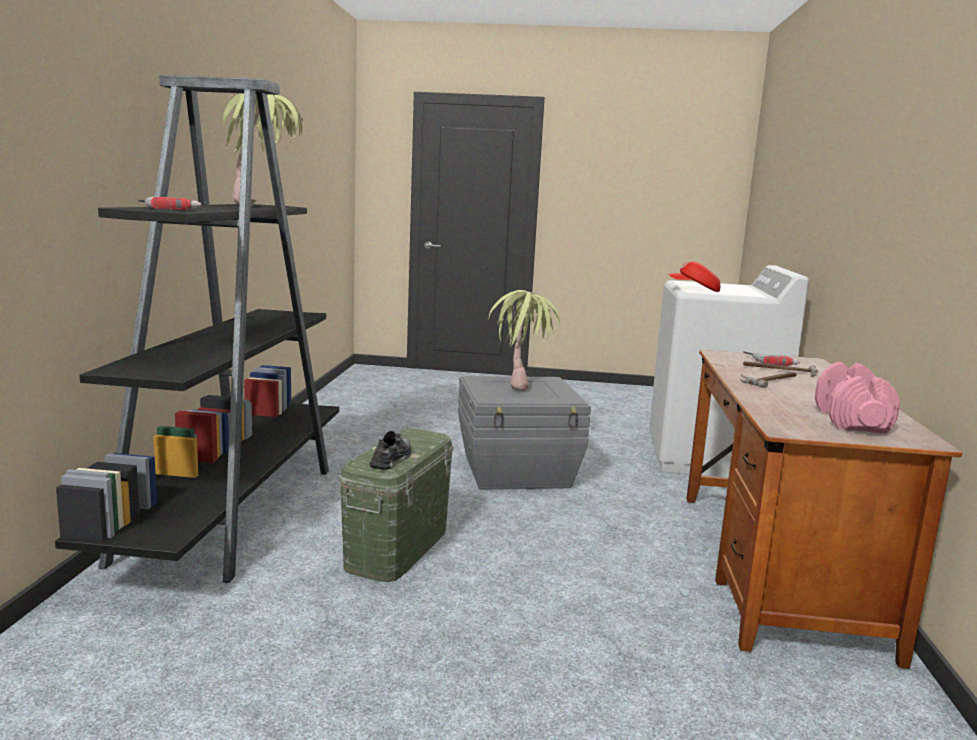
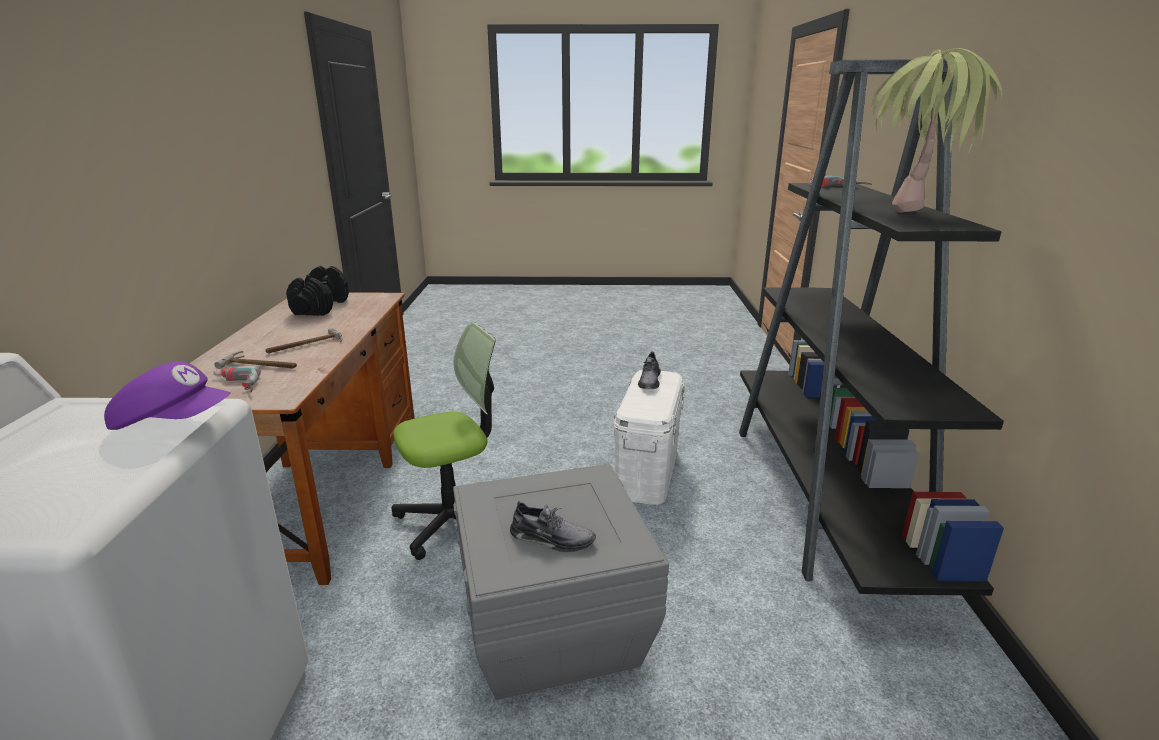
camera: 175 degrees right, 10 degrees up
(397, 549) = (647, 471): green storage box -> white storage box
(521, 384) = (552, 539): potted plant -> grey shoe
(607, 526) = (455, 522): none -> office chair
(694, 290) = (174, 423): red cap -> purple cap
(852, 420) = (320, 307): pink dumbbell -> black dumbbell

